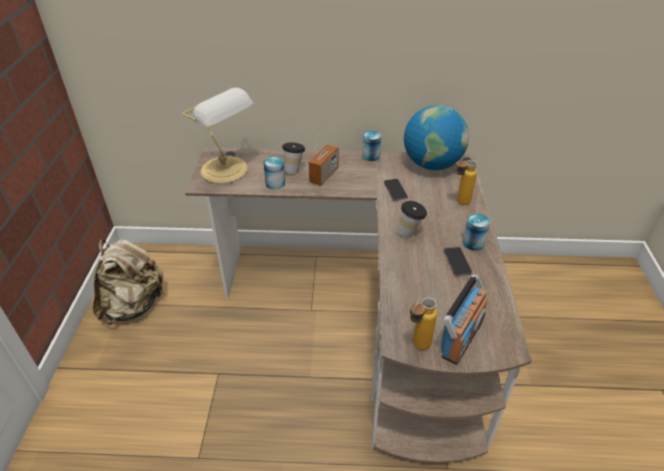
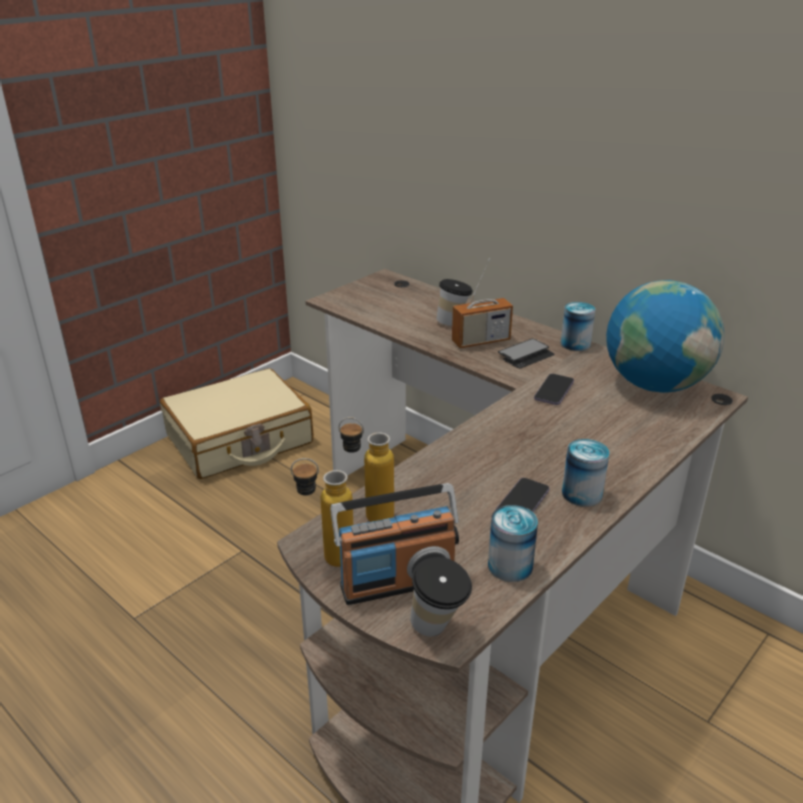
camera: 40 degrees right, 10 degrees down
(134, 305) = (239, 440): beige backpack -> beige suitcase
(226, 170) = (374, 296): table lamp -> none
(275, 183) = (411, 327): can -> can (510, 566)
(356, 174) = (526, 355): none -> phone
(410, 232) = (505, 441): cup -> cup (438, 629)
(459, 203) = (630, 442): bottle -> bottle (368, 515)

